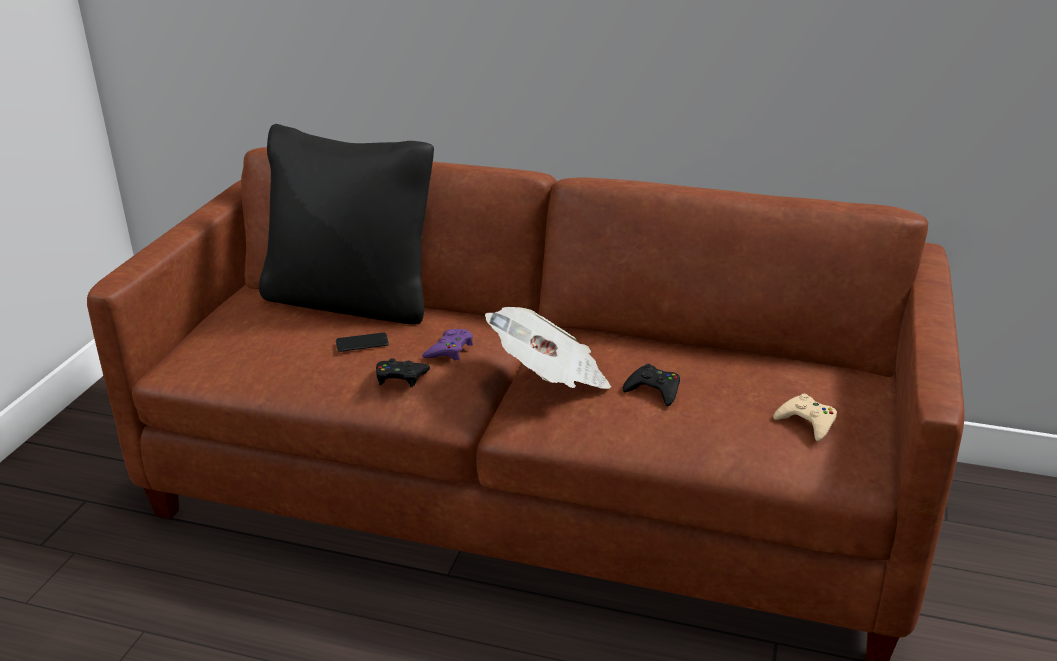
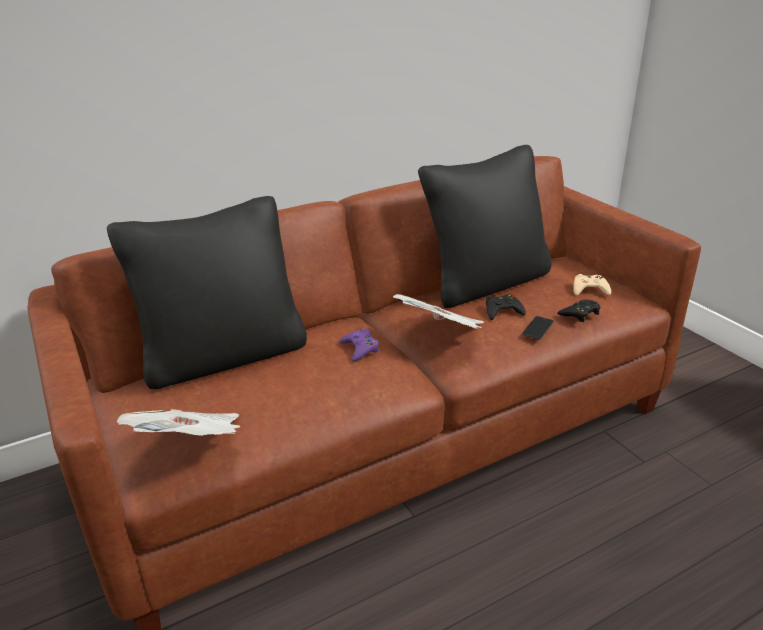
camera: 45 degrees left, 0 degrees up
(218, 355) = (192, 445): none -> newspaper
(362, 343) = (295, 375): phone -> phone (538, 328)
(400, 377) = (362, 380): black game controller -> black game controller (579, 314)
(701, 354) = (485, 283): none -> black pillow

